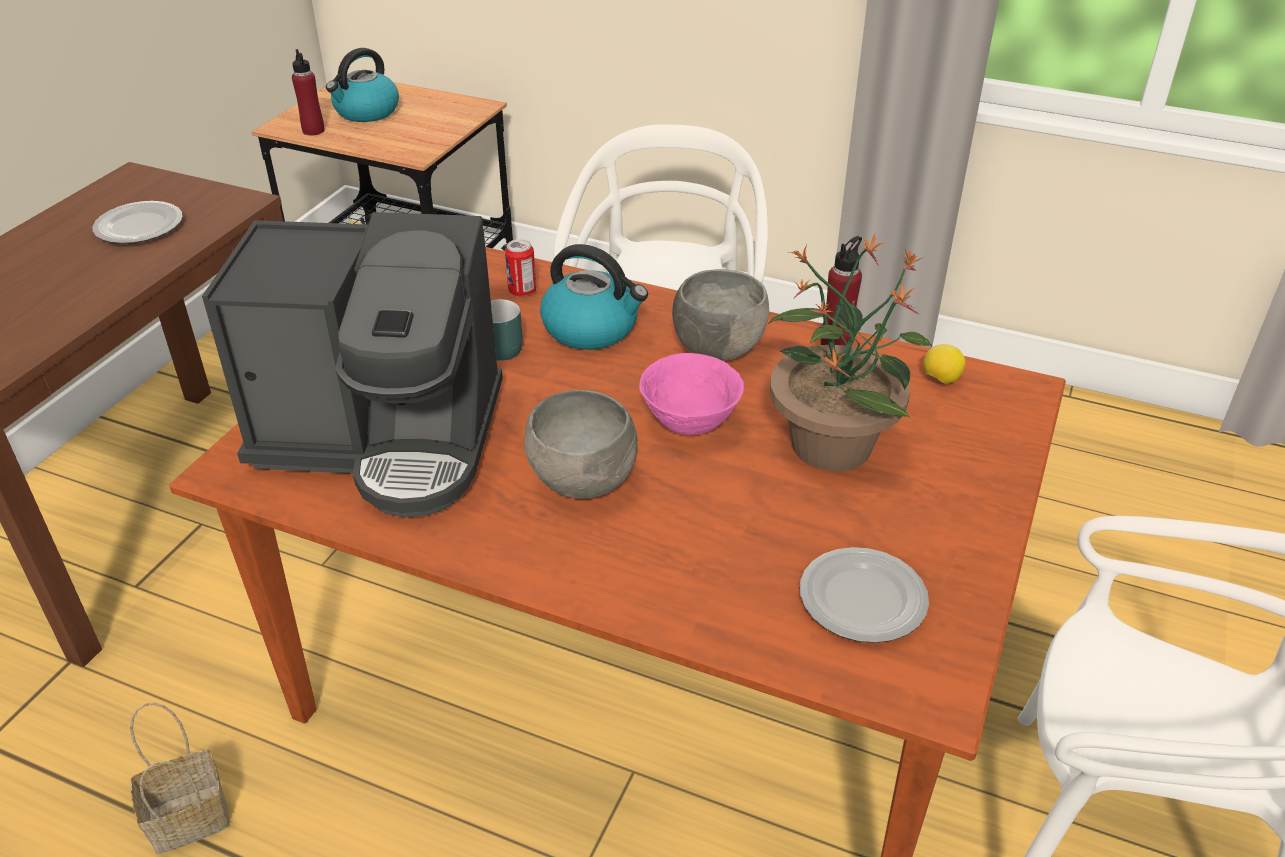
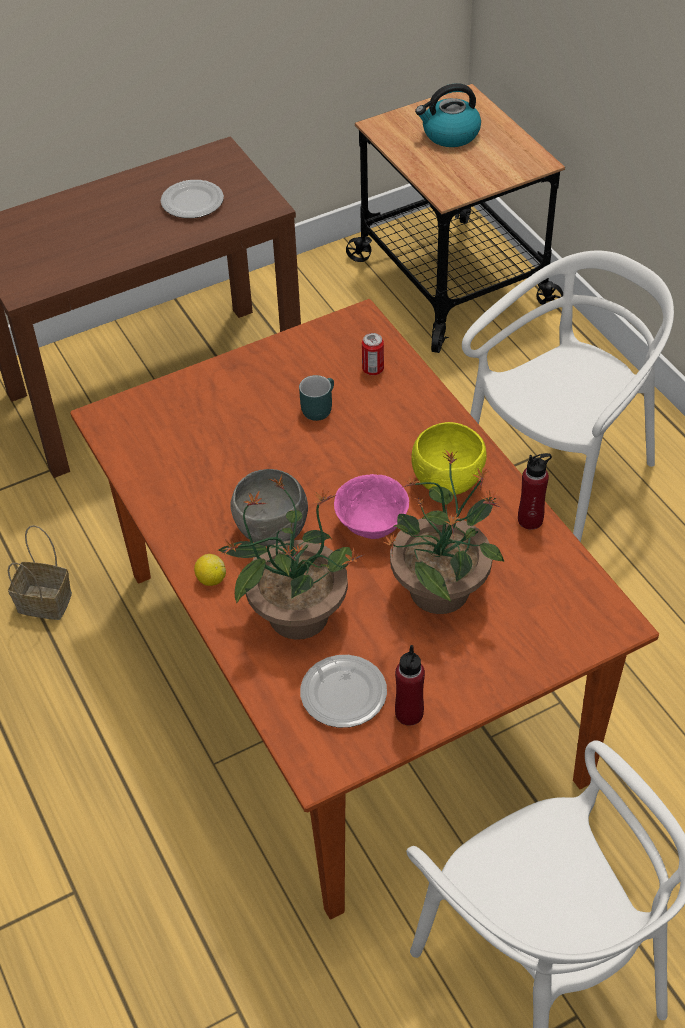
camera: 40 degrees right, 10 degrees up
(313, 131) = (396, 139): red bottle -> red bottle (409, 713)
(385, 438) = (196, 440): coffee machine -> none
(592, 328) = (386, 423): kettle -> none
(711, 549) = (296, 614): none -> potted plant
(718, 349) = (448, 482): grey bowl -> yellow bowl
(940, 379) = (568, 585): lemon -> lemon (211, 579)

